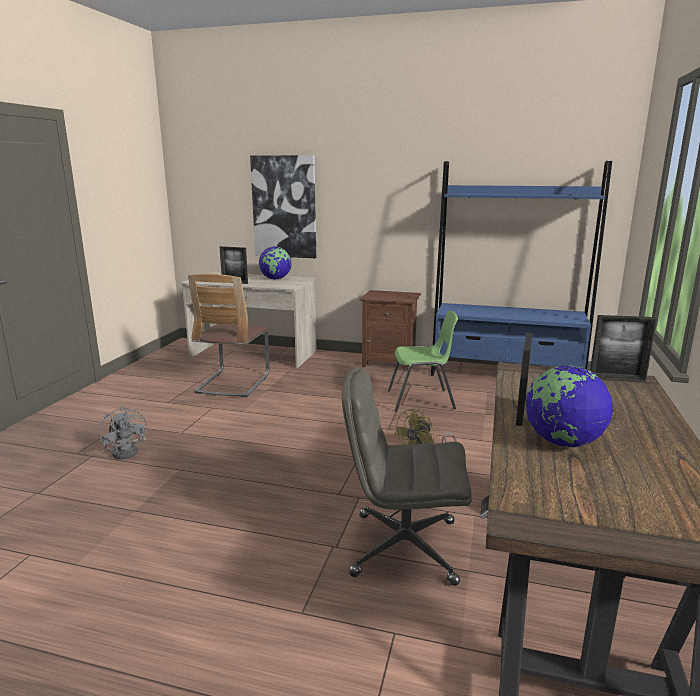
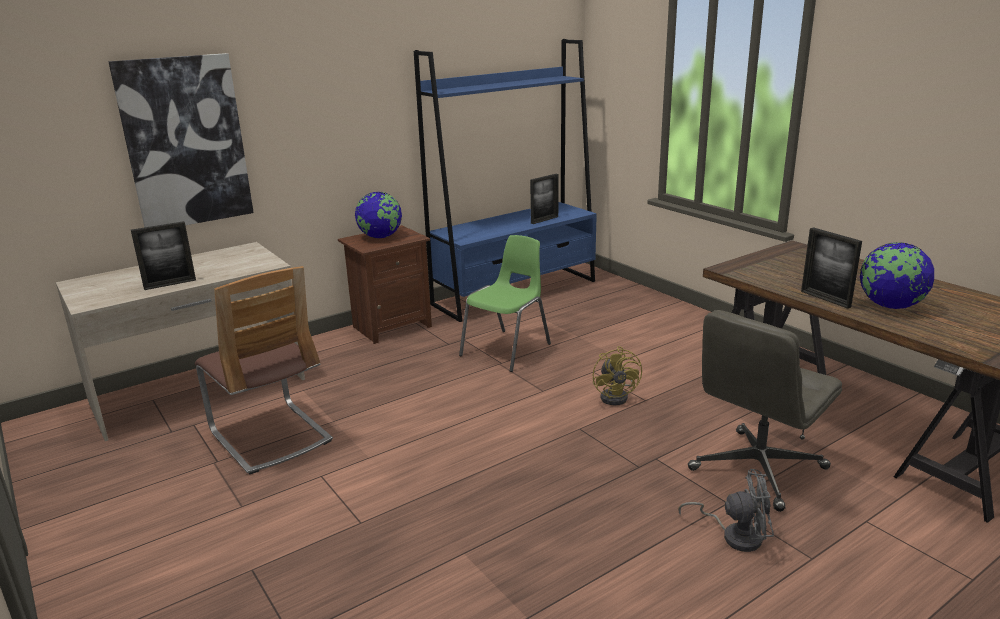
camera: 50 degrees left, 5 degrees up
(129, 451) = (354, 582): grey fan -> grey fan (735, 535)
(275, 279) = (212, 260): globe -> globe (380, 237)
(617, 379) = (788, 251): picture frame -> picture frame (544, 220)

